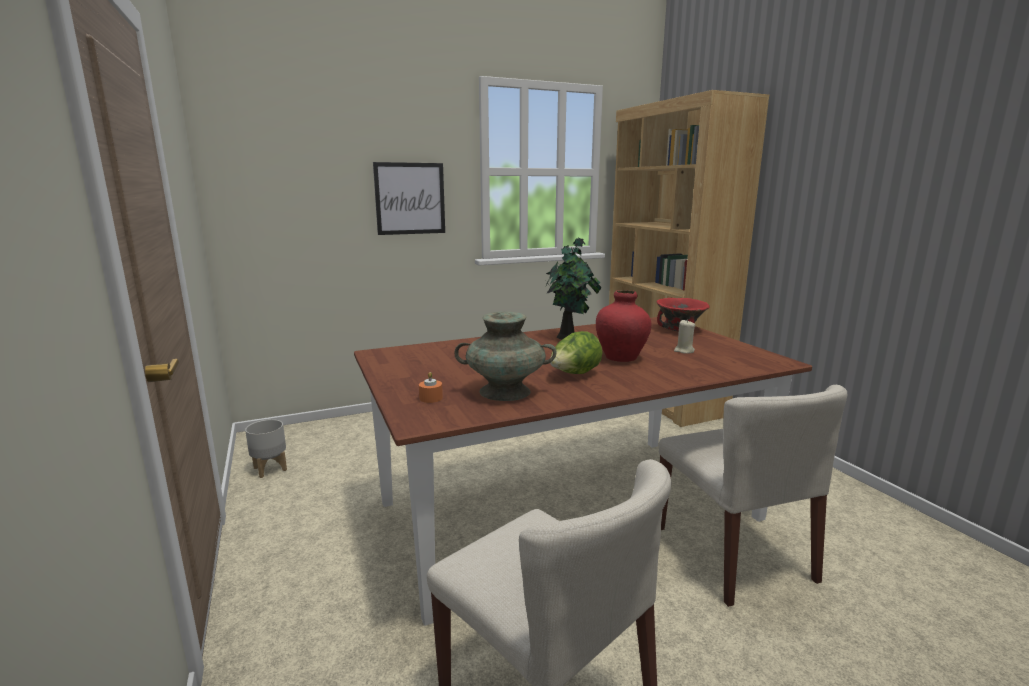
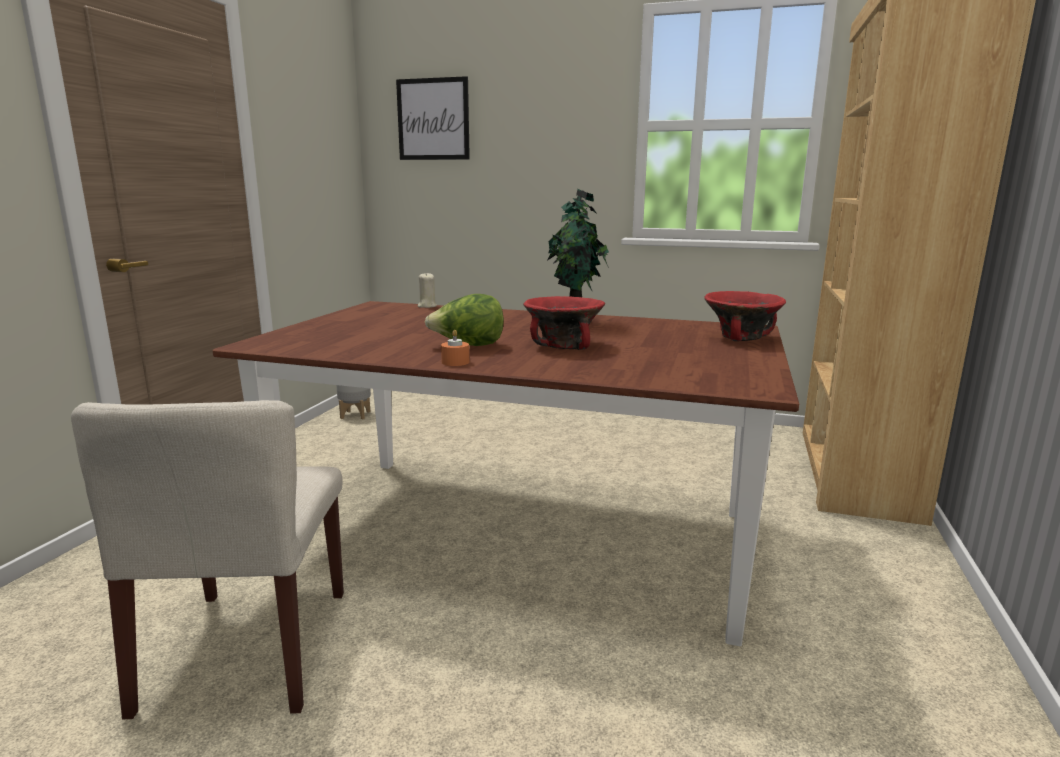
camera: 40 degrees right, 0 degrees up
(410, 198) = (549, 160): picture -> picture (433, 119)
(431, 398) = (309, 335): orange candle -> orange candle (455, 362)
(505, 391) = (371, 343): turquoise vase -> none
(621, 358) = (563, 345): red vase -> red bowl
(684, 351) = (662, 354): beige candle -> beige candle (427, 306)
(733, 553) = (625, 653): beige chair -> none

